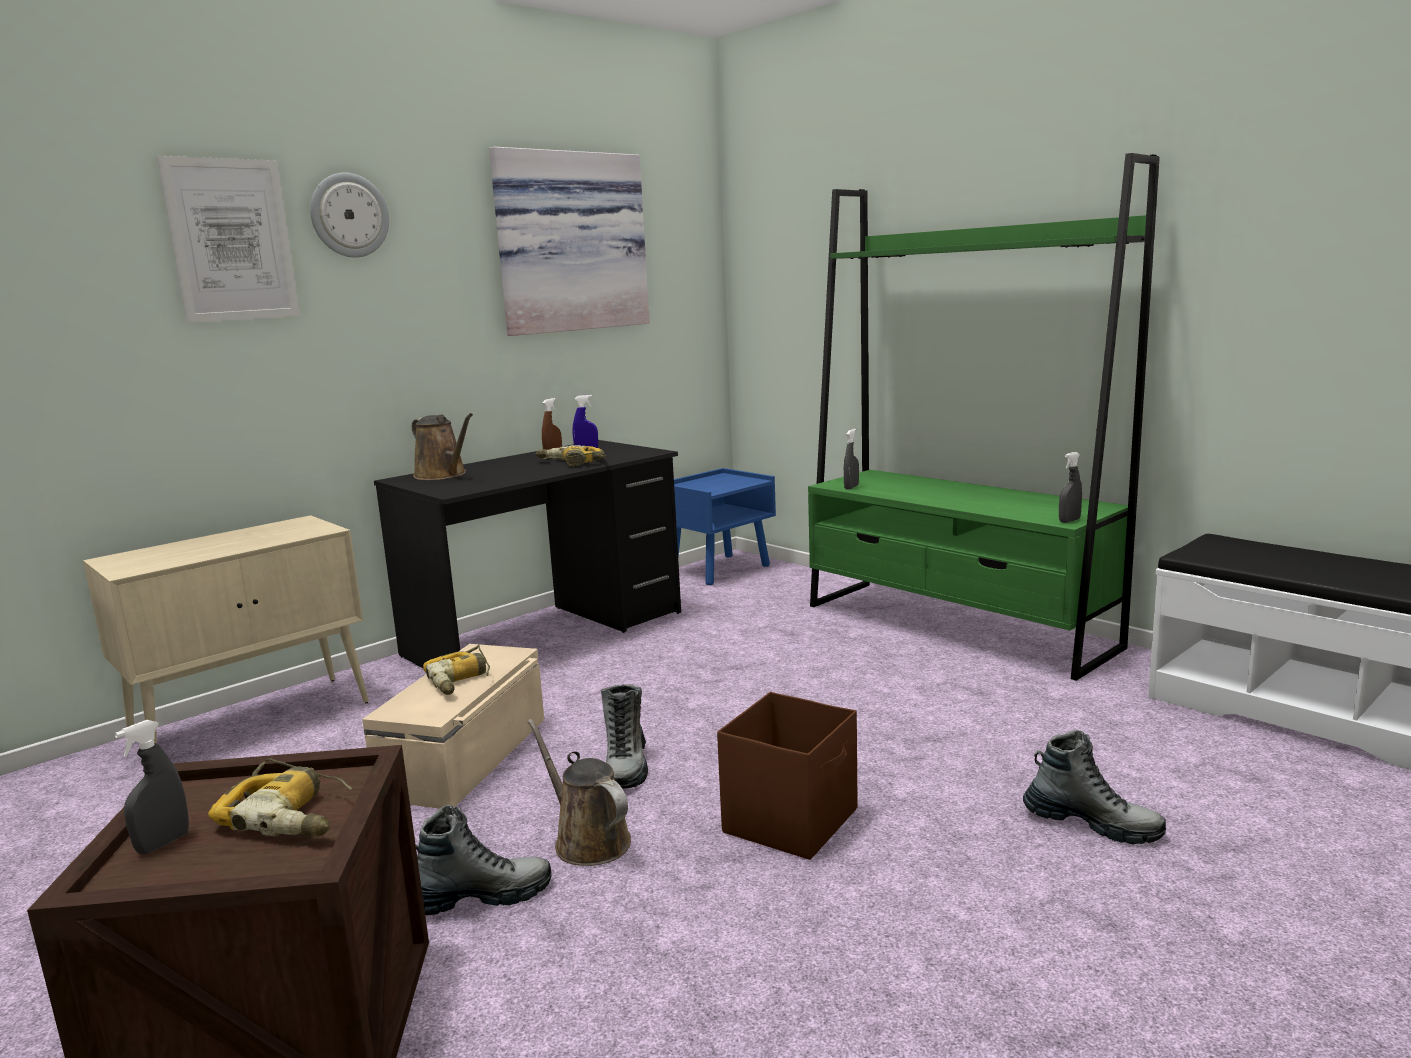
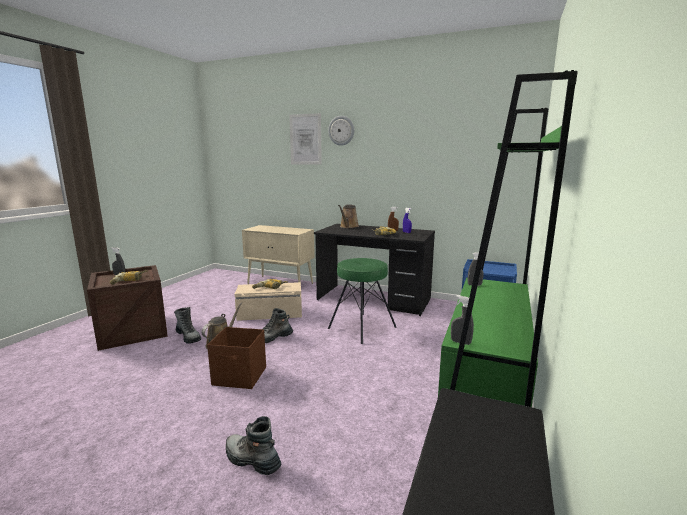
camera: 65 degrees right, 0 degrees up
(569, 242) = (434, 140): picture -> none
(674, 667) = (361, 327): none -> green stool
(1092, 824) = (252, 460): boot -> boot turned 120 degrees clockwise

